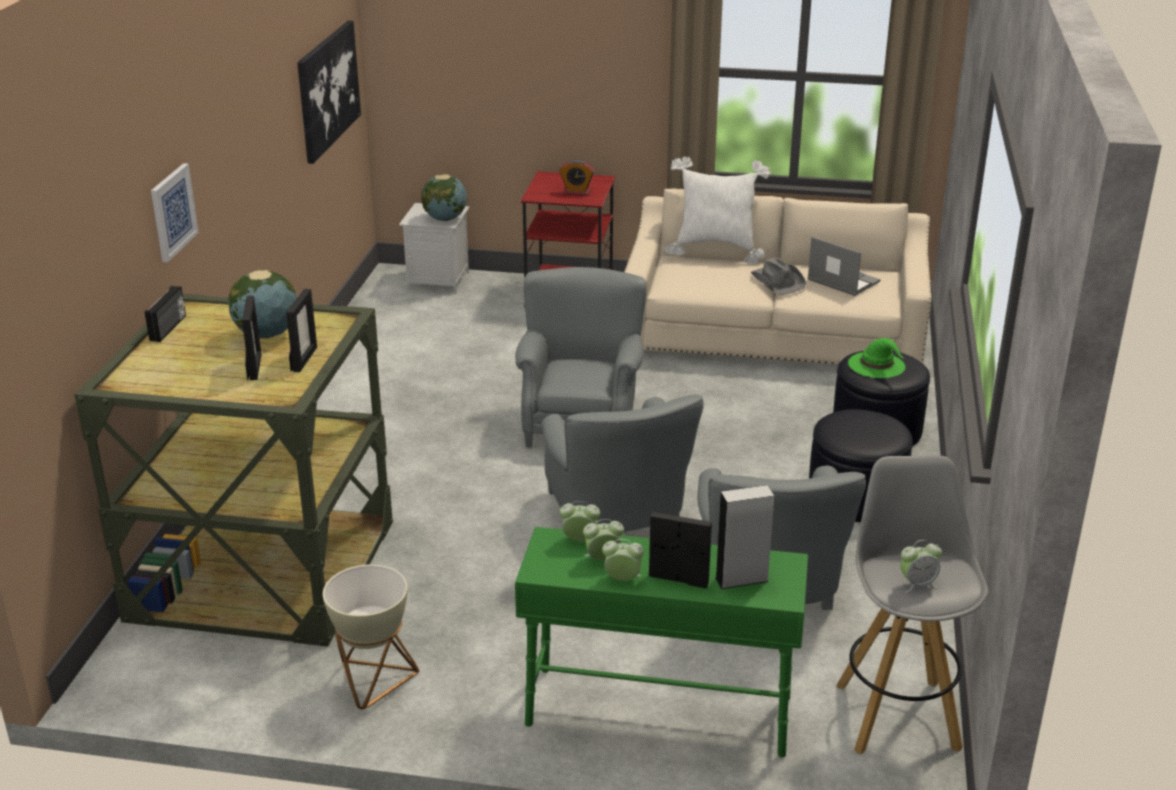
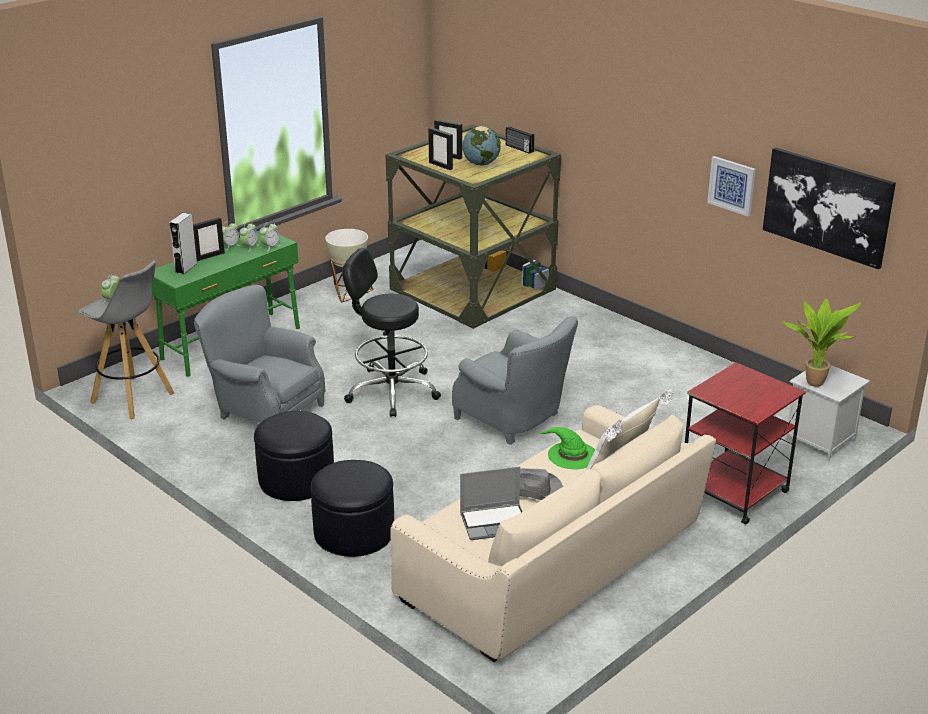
camera: 125 degrees right, 0 degrees up
(172, 212) = (579, 116): picture -> picture (732, 185)
(445, 219) = (815, 382): globe -> potted plant
(577, 192) = (729, 390): alarm clock -> none
(617, 516) = (390, 391): grey armchair -> black stool
(877, 365) = (355, 474): green hat -> green hat (571, 455)

